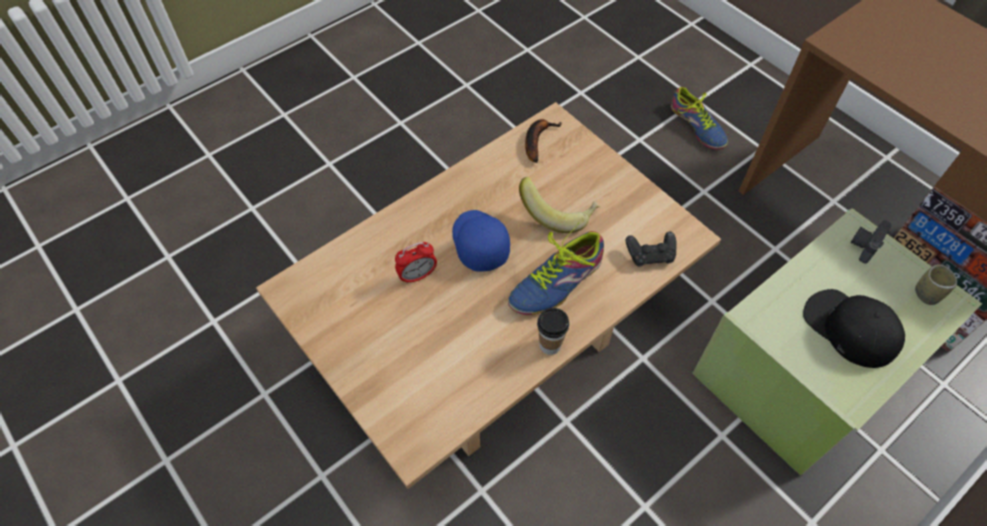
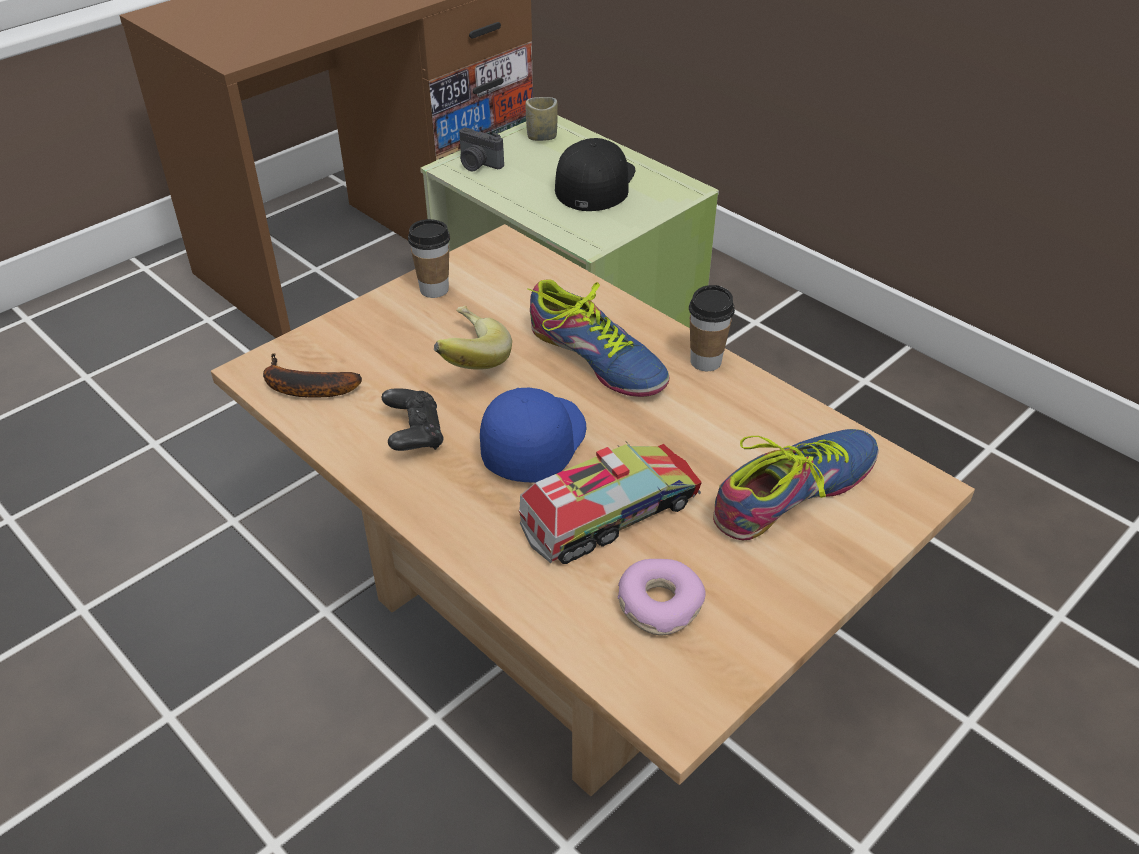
camera: 95 degrees left, 15 degrees down
(350, 290) = (659, 604): none -> donut
(417, 275) = (610, 514): alarm clock -> toy truck
(478, 243) = (533, 444): blue cap -> blue cap turned 135 degrees clockwise
(633, 197) = (434, 289): none -> cup
(650, 255) = (538, 277): black game controller -> black game controller (414, 434)
(697, 126) = (143, 378): shoe -> shoe (793, 492)
(849, 328) = (595, 183): black cap -> black cap turned 150 degrees clockwise

